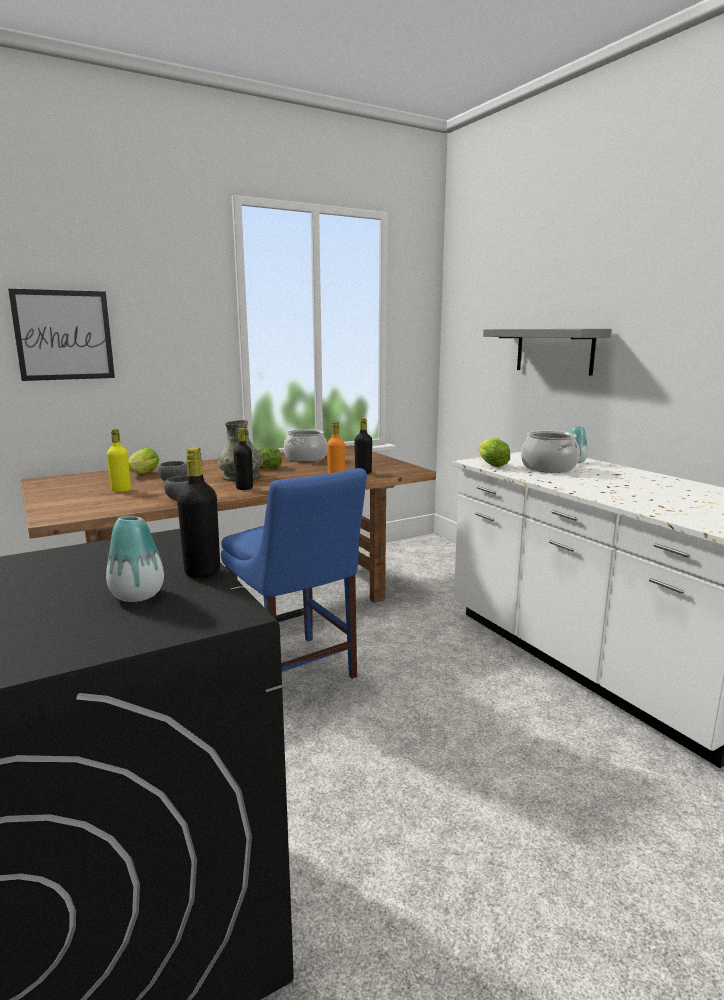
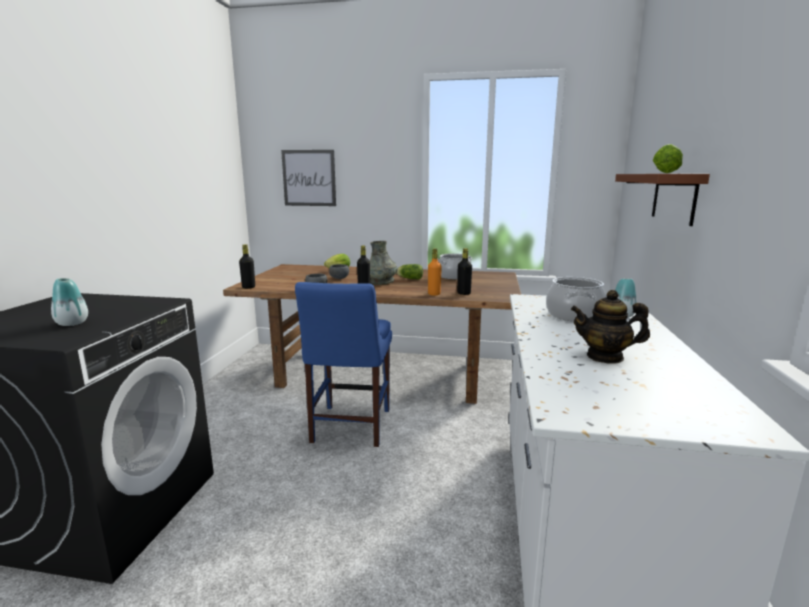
camera: 40 degrees right, 0 degrees up
(121, 490) = (304, 278): yellow bottle -> none
(202, 572) = (120, 321): black bottle -> black bottle (248, 287)
(490, 465) = (529, 303): lettuce -> lettuce (664, 173)
(554, 351) = (674, 197): grey shelf -> brown shelf
(648, 491) = (605, 357): none -> teapot

